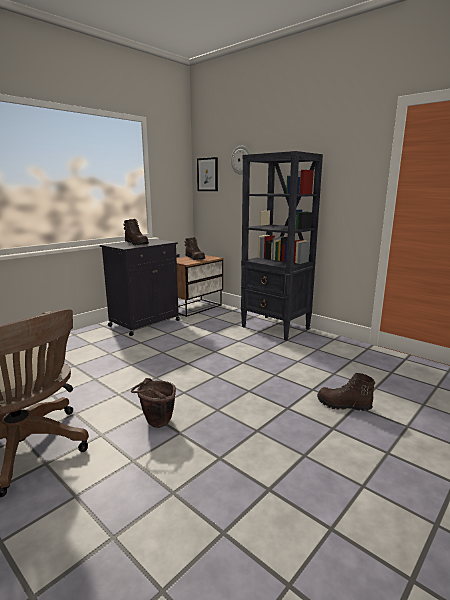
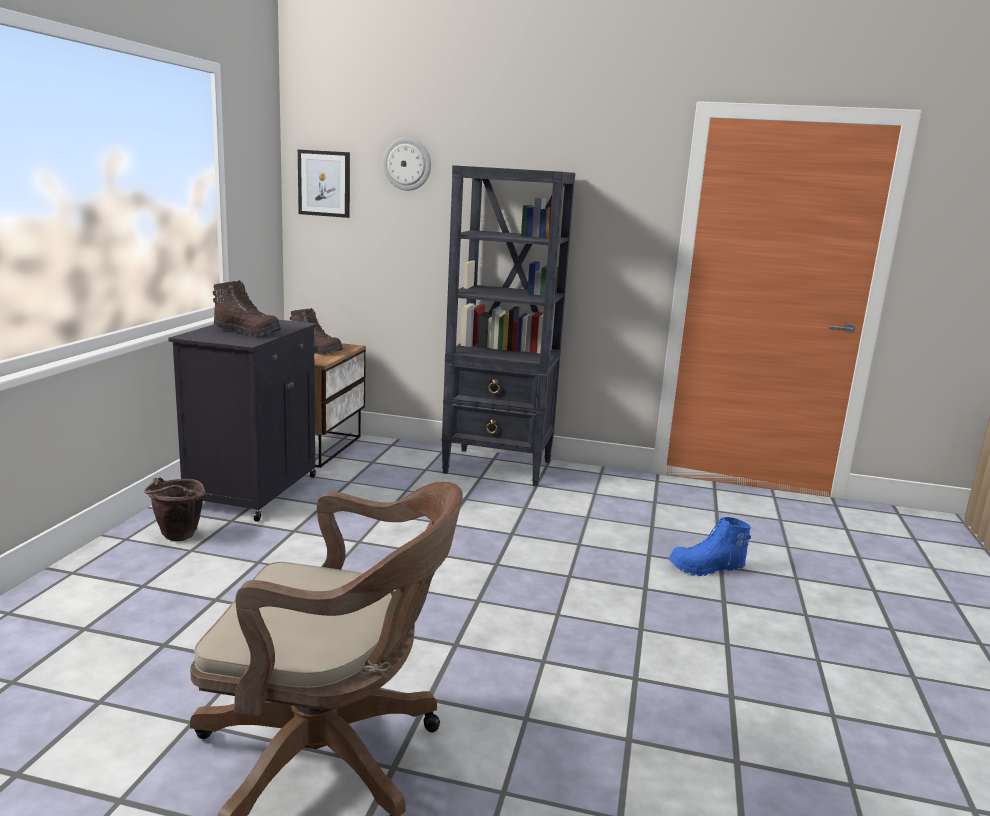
camera: 30 degrees left, 0 degrees up
(156, 424) = (494, 659): brown bucket -> brown bucket (176, 538)
(343, 405) = (706, 568): brown boot -> blue boot

